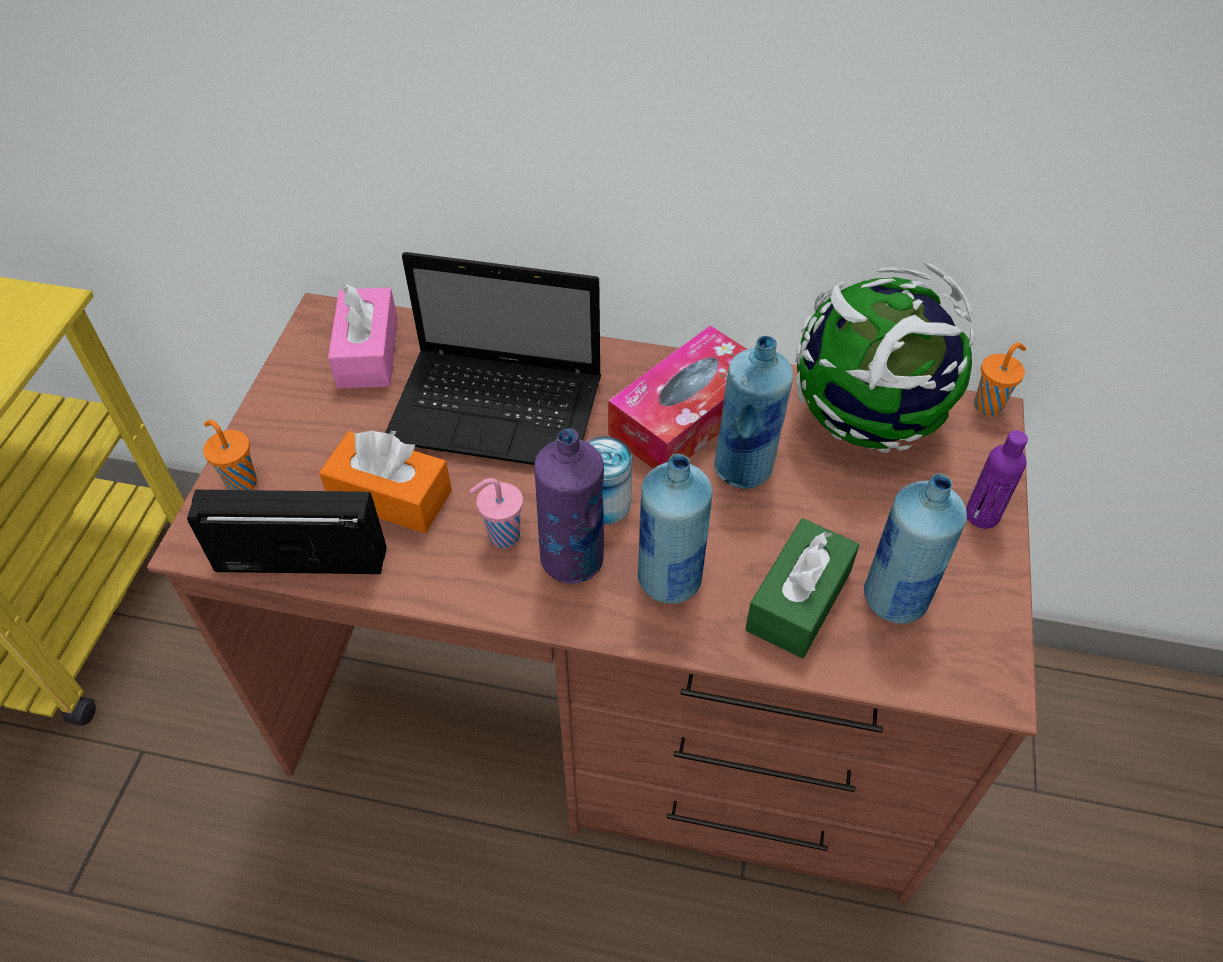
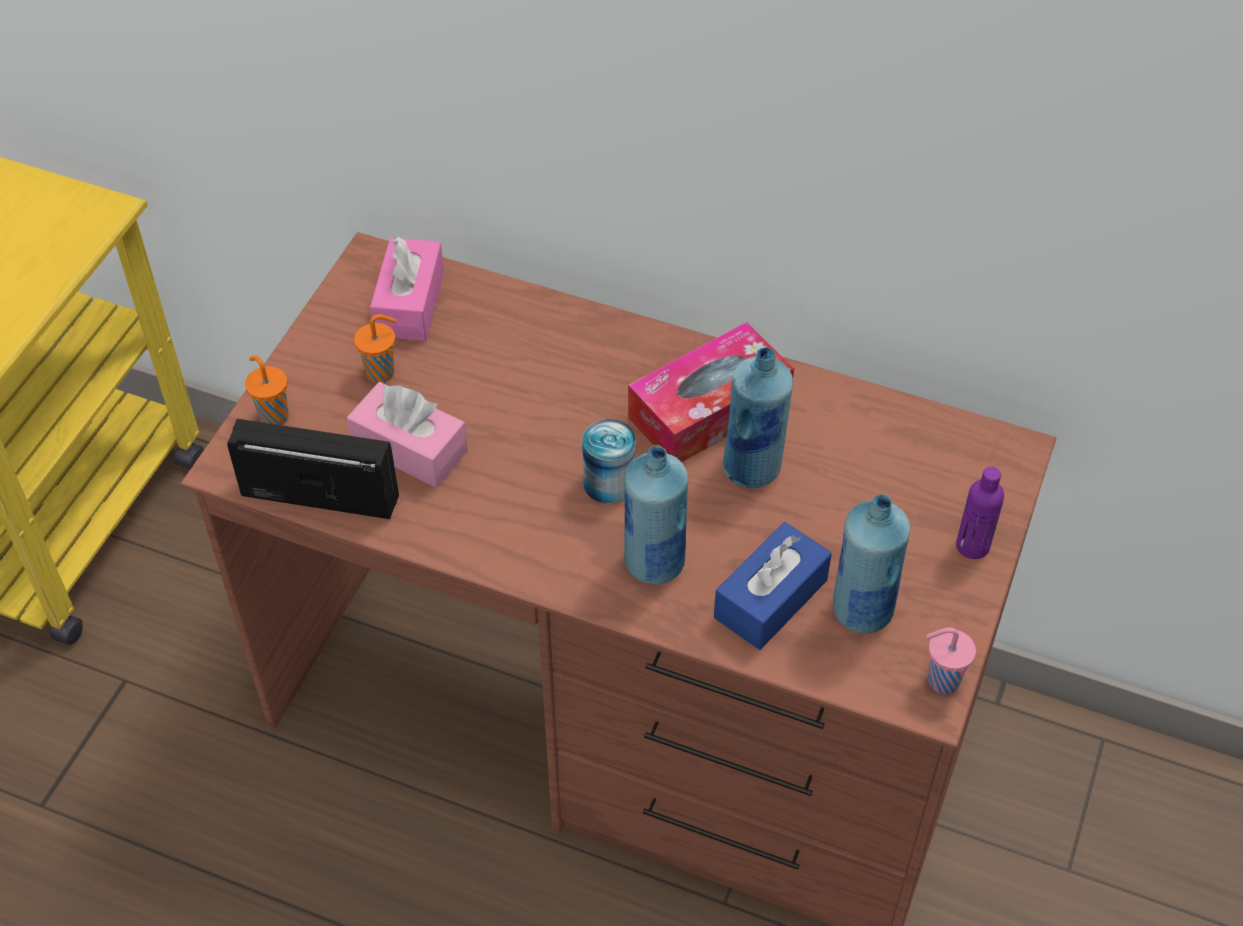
camera: 10 degrees right, 0 degrees up
(390, 496) = (409, 448): orange tissue box -> pink tissue box
(501, 411) = (528, 380): laptop -> none
(502, 536) = (507, 500): pink cup -> pink cup (941, 680)
(573, 559) = (568, 531): purple bottle -> none
(798, 600) = (770, 599): green tissue box -> blue tissue box
(867, 420) = (888, 438): globe -> none
(989, 405) = (1018, 439): orange cup -> orange cup (382, 372)

